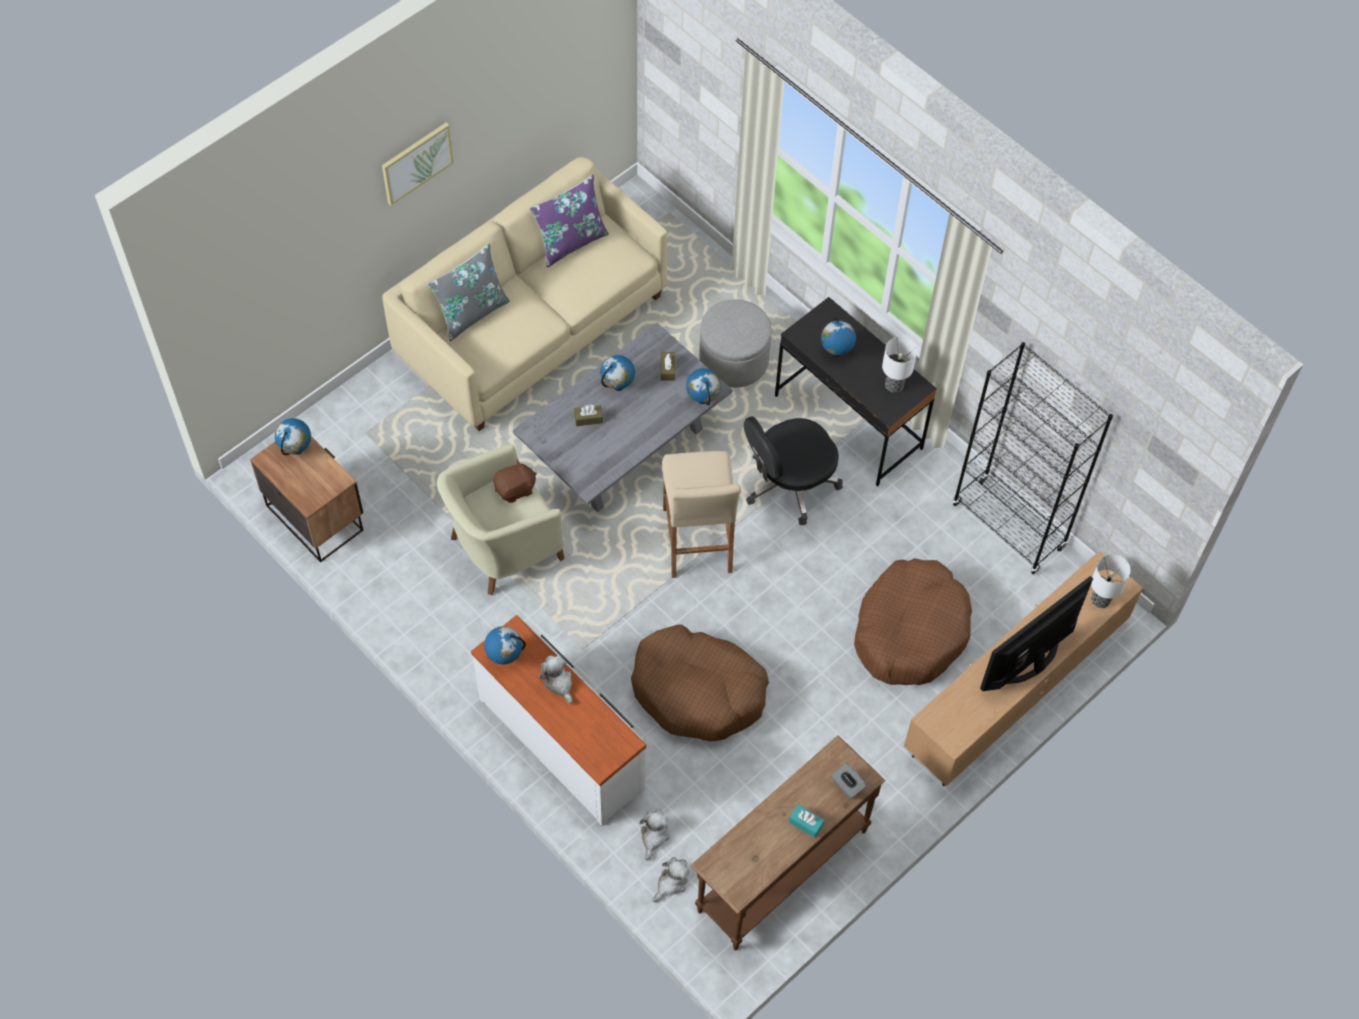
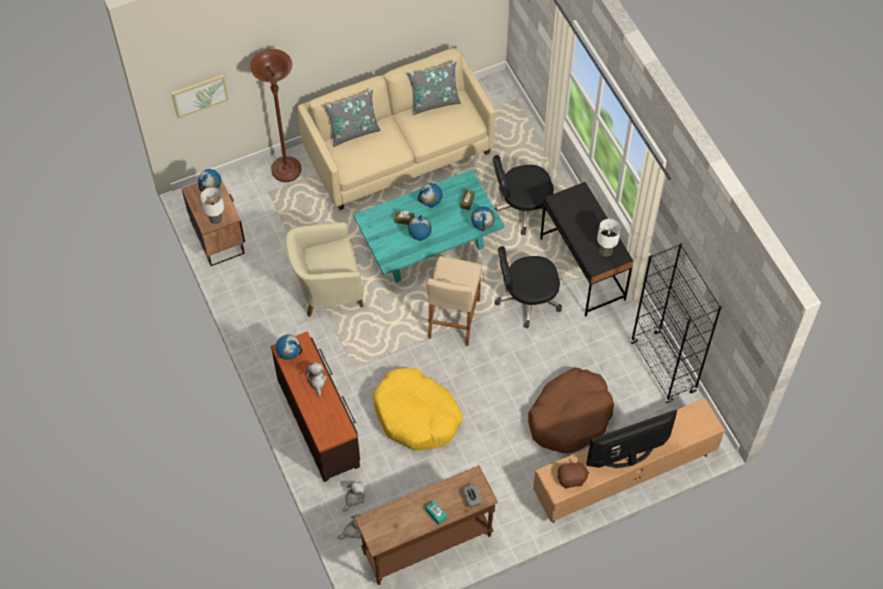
camera: 20 degrees right, 0 degrees up
(380, 395) = (286, 170): none -> brown floor lamp
(416, 162) = (332, 26): picture -> picture (199, 95)
(515, 489) = (340, 252): brown plush toy -> brown plush toy (571, 479)
(563, 742) = (319, 422): white dresser -> brown dresser
(570, 242) = (434, 102): purple pillow -> grey pillow
(623, 445) = (429, 244): grey coffee table -> turquoise coffee table
(698, 691) = (417, 415): brown dog bed -> yellow dog bed
(733, 360) = (522, 208): grey ottoman -> black office chair
(836, 352) = (575, 219): globe -> globe (419, 237)
(1100, 599) = (692, 430): table lamp -> table lamp (215, 219)

